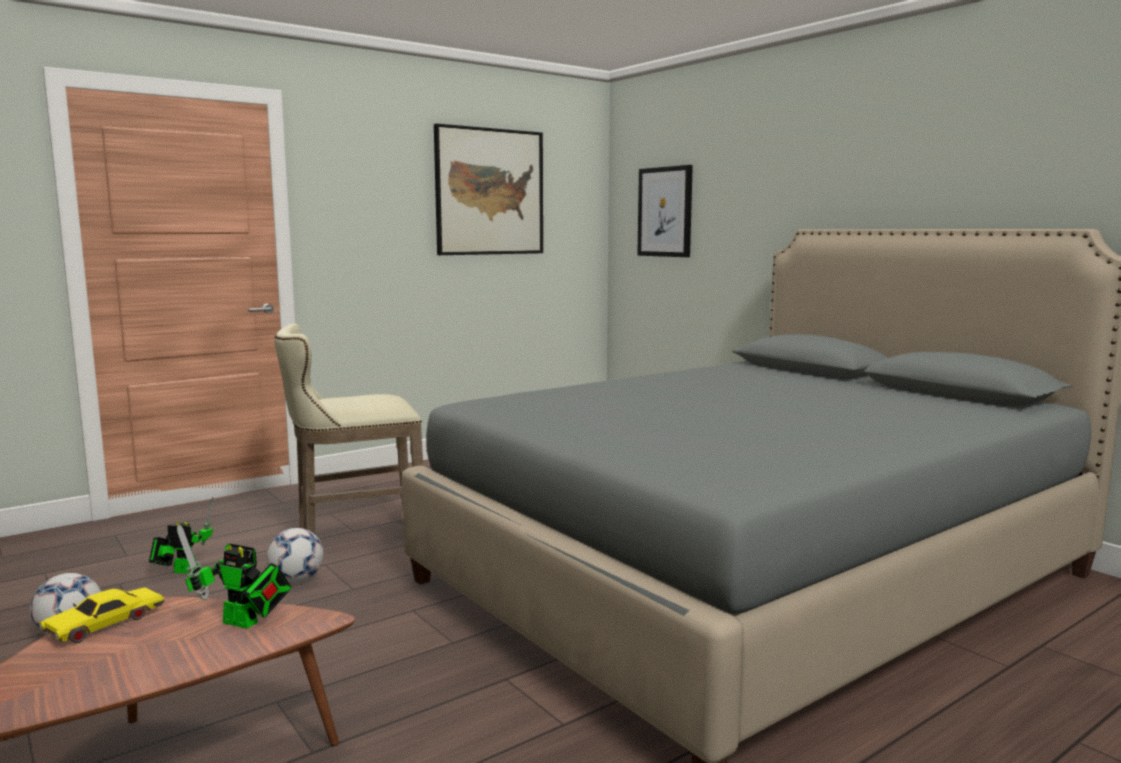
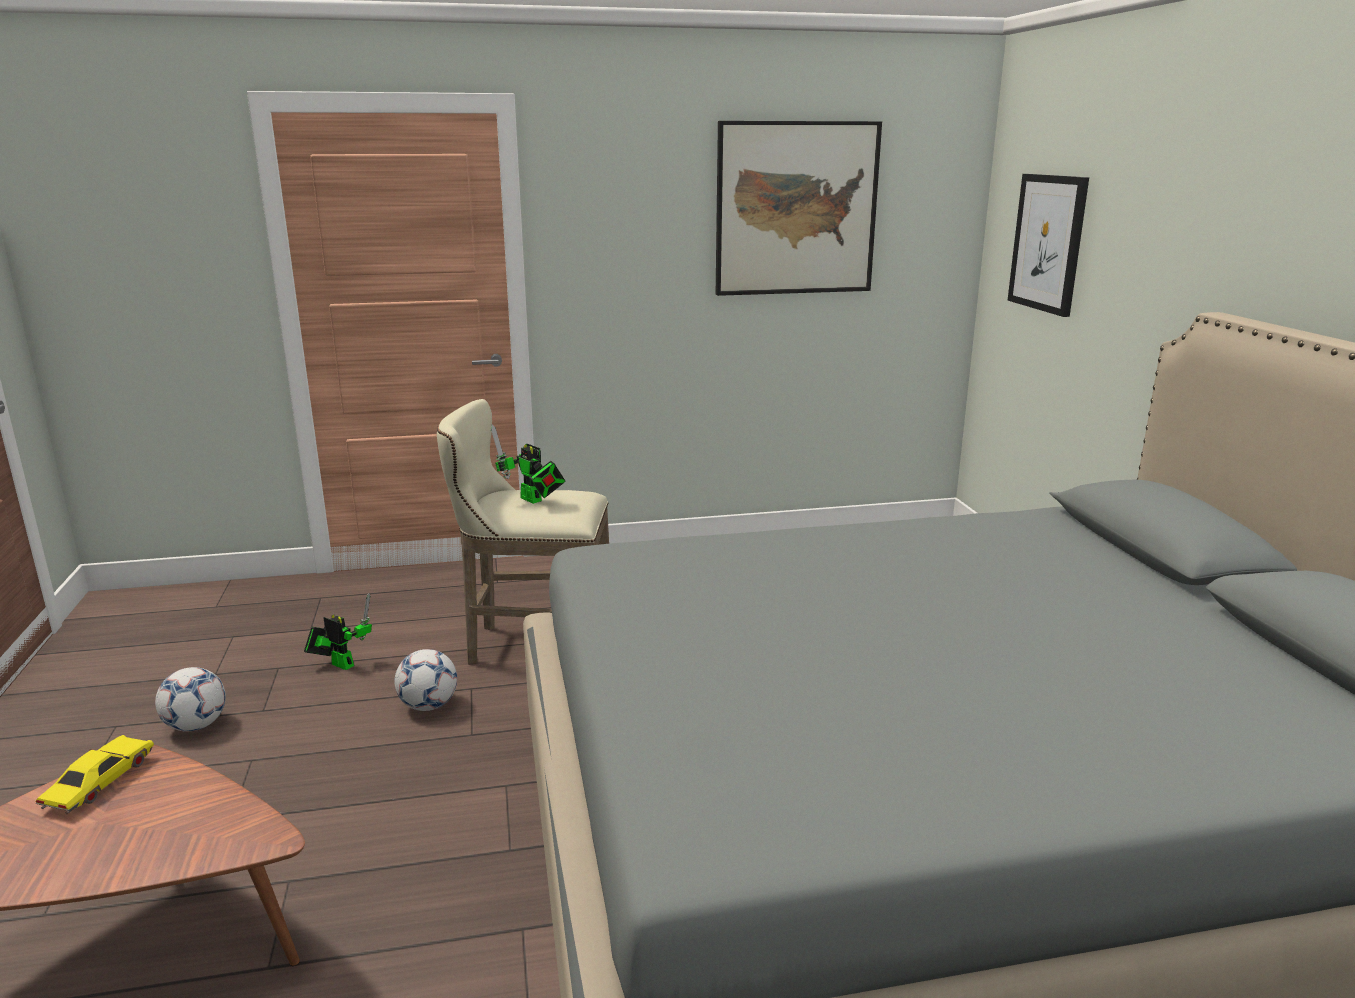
camera: 25 degrees right, 10 degrees up
(105, 624) = (99, 783): yellow toy car -> yellow toy car turned 135 degrees clockwise
(245, 623) = (203, 822): toy robot -> toy robot (533, 500)

